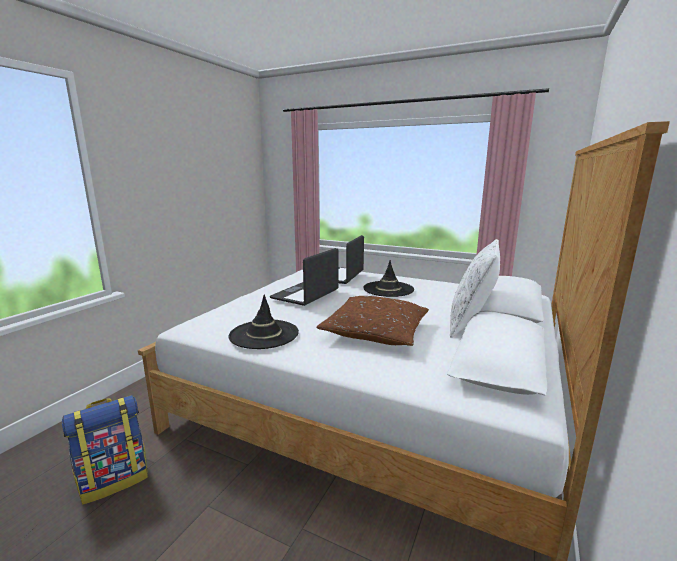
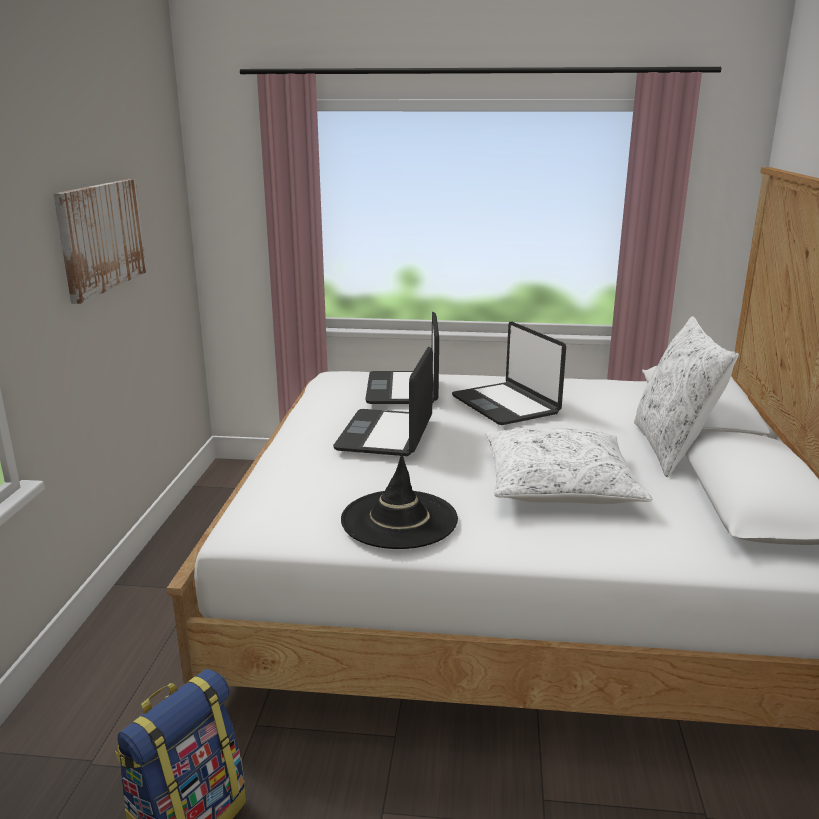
camera: 20 degrees left, 5 degrees up
(191, 183) = (101, 237): none -> picture
(376, 331) = (558, 484): brown pillow -> white pillow
(388, 289) = (506, 405): black hat -> laptop

